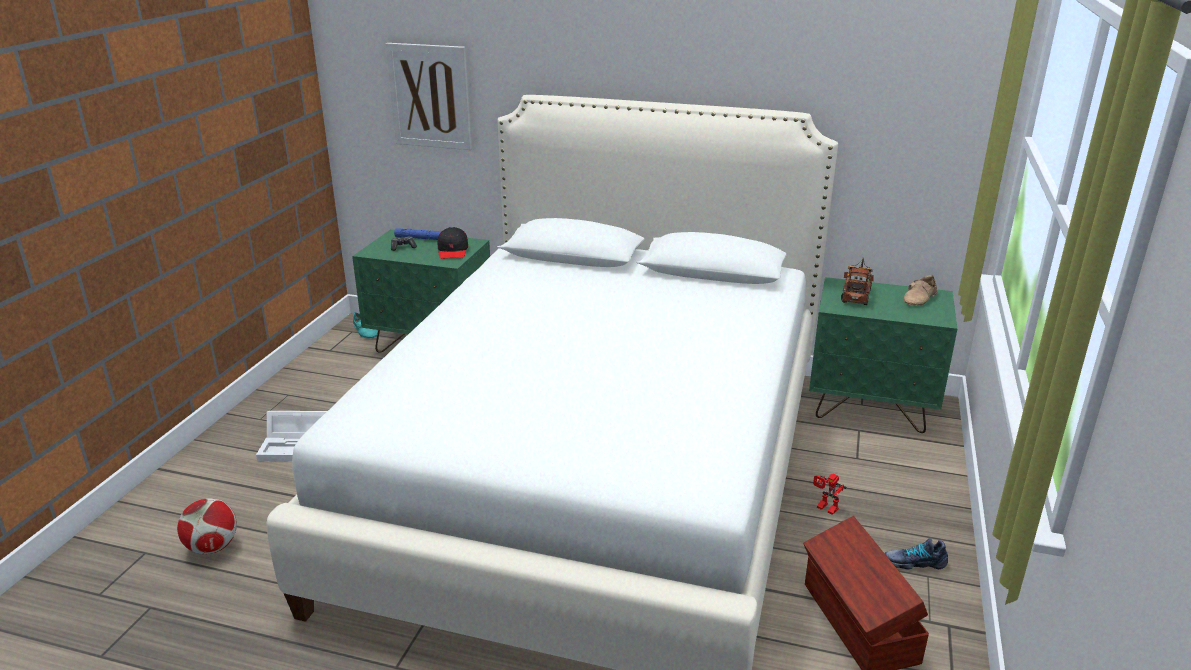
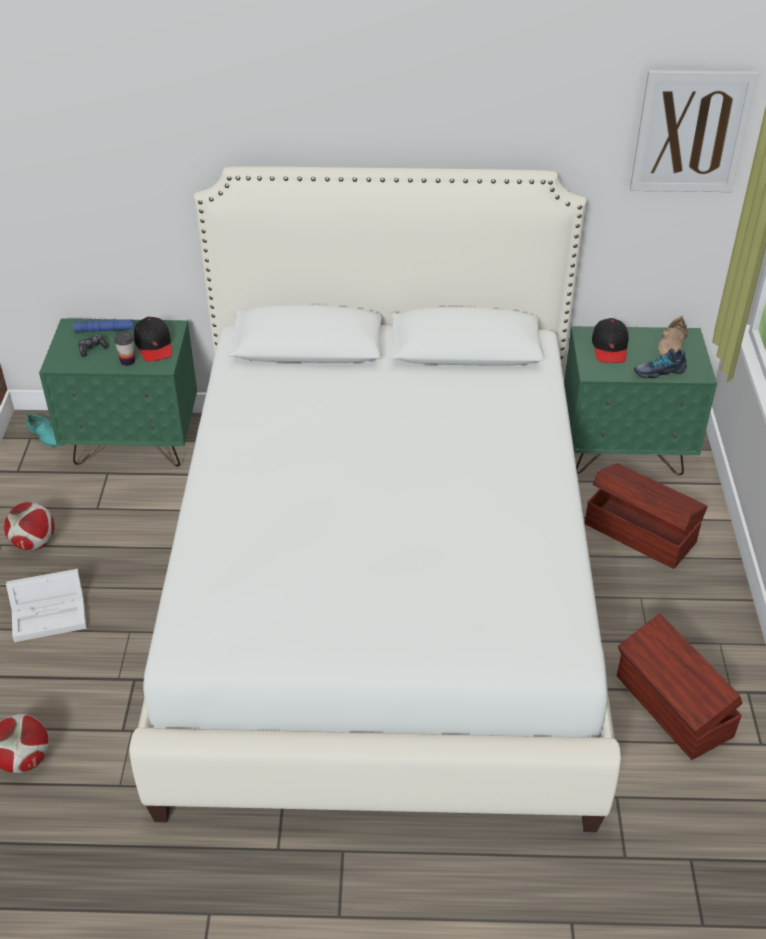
camera: 15 degrees left, 15 degrees up
(314, 397) = (34, 543): none -> football
(425, 257) = (127, 361): none -> cup
(430, 96) = (99, 169): picture -> picture (691, 132)
(825, 508) = (612, 585): toy robot -> none
(857, 294) = (610, 347): toy truck -> black cap
(867, 470) = (639, 531): none -> brown storage box
(914, 562) = (705, 630): shoe -> shoe (659, 371)

